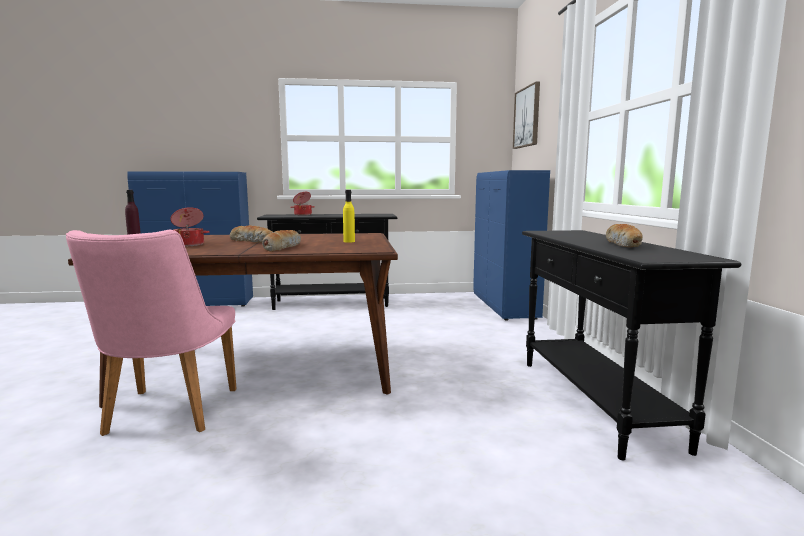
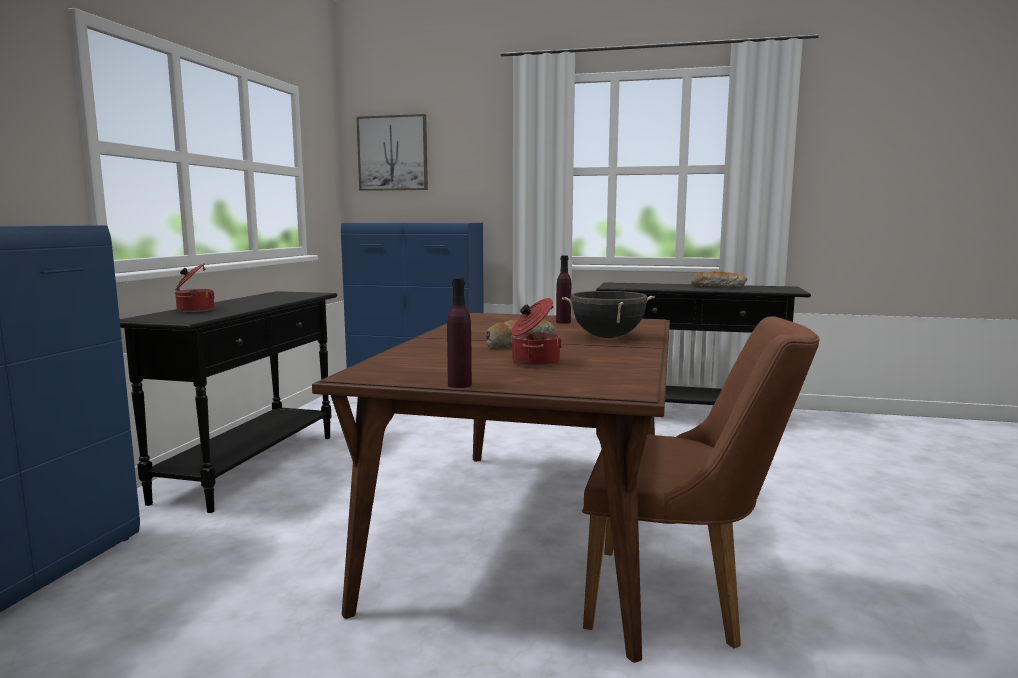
camera: 70 degrees left, 0 degrees up
(166, 416) = (683, 599): pink chair -> brown chair
(282, 247) = (607, 337): bread -> black cooking pot
(349, 241) = (563, 322): yellow bottle -> purple bottle

